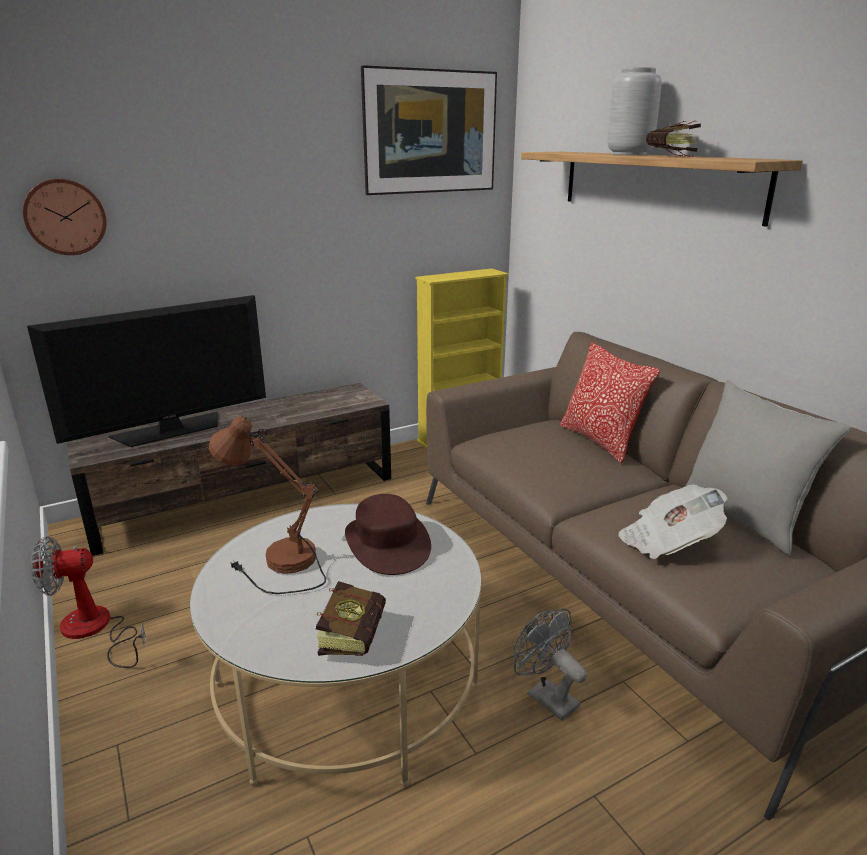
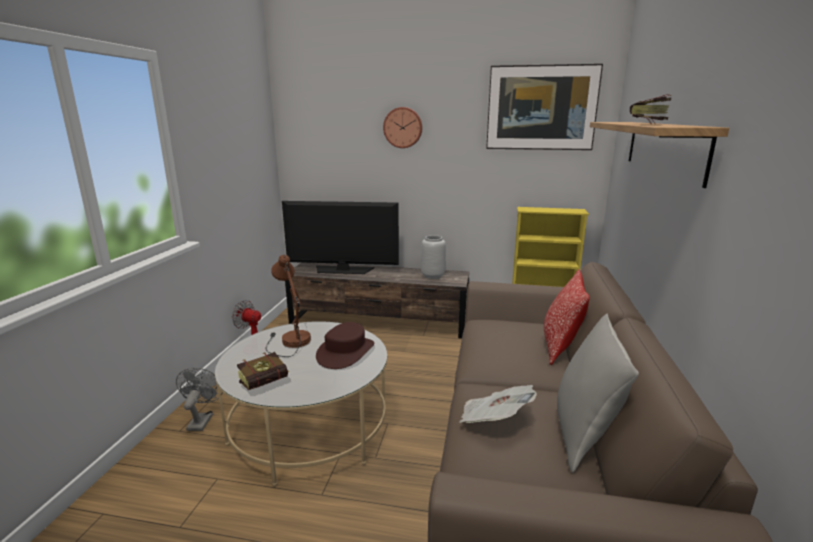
camera: 40 degrees right, 5 degrees down
(65, 217) = (316, 150): wall clock -> wall clock (403, 127)
(545, 696) = (392, 492): grey fan -> grey fan (202, 420)
(628, 154) = (637, 123): grey vase -> grey vase (432, 276)

